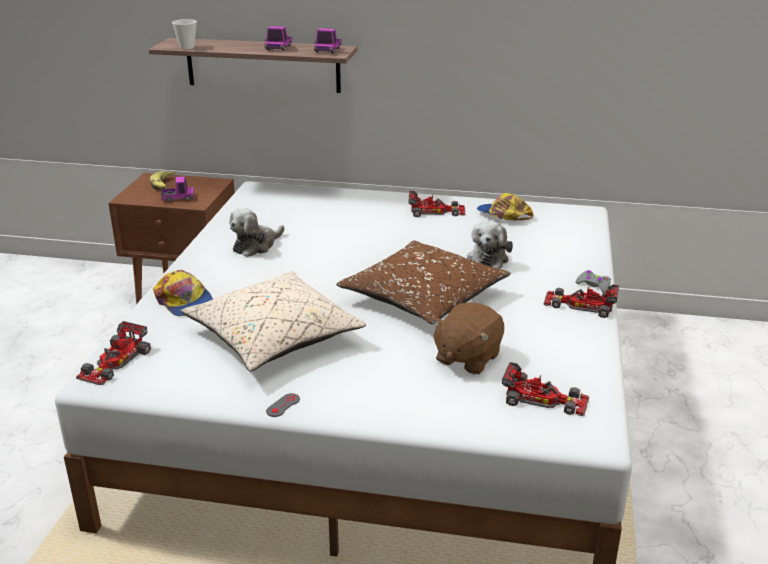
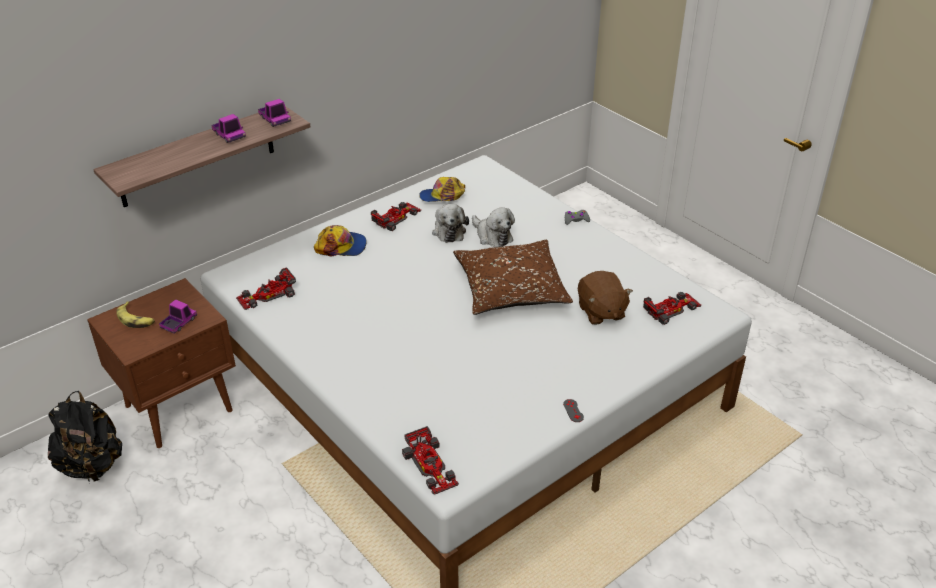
camera: 50 degrees left, 10 degrees up
(93, 290) = (92, 465): none -> black backpack
(184, 301) = (379, 396): cap -> cap (341, 246)
(187, 47) = (148, 173): cup -> none
(256, 245) = (335, 322): plush toy -> plush toy (449, 231)
(273, 337) = (485, 377): beige pillow -> none
(580, 304) = (591, 238): toy car -> toy car (267, 295)

